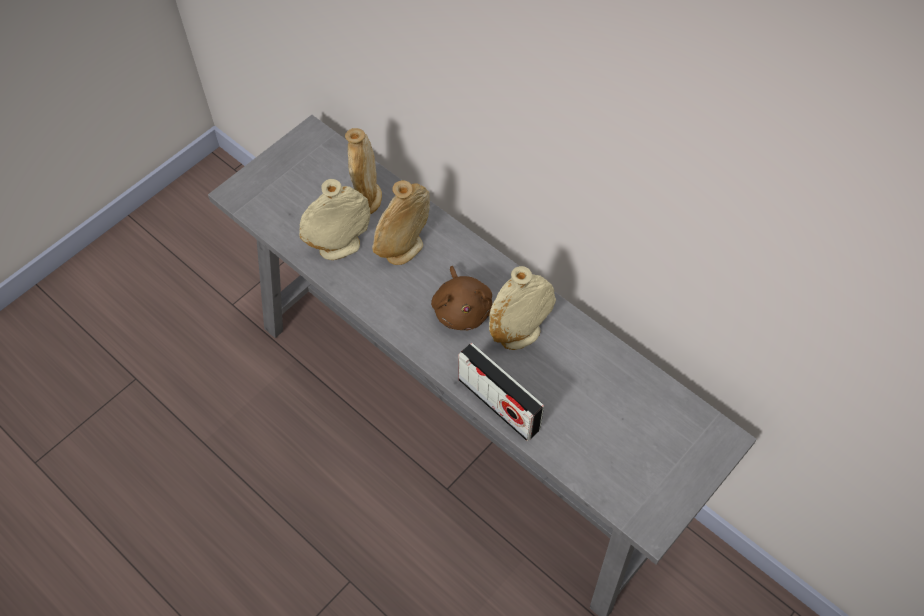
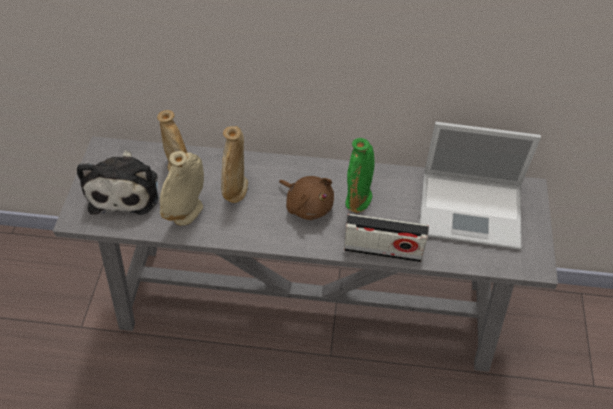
camera: 35 degrees left, 5 degrees down
(301, 189) = (125, 189): none -> plush toy
(520, 334) = (358, 199): beige vase -> green vase
(634, 421) = (472, 210): none -> laptop

